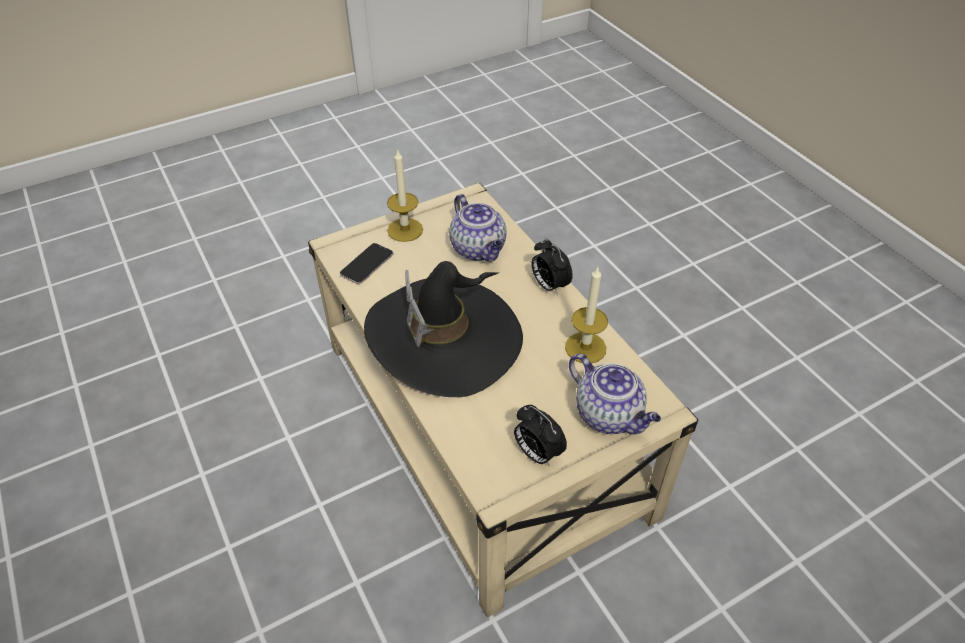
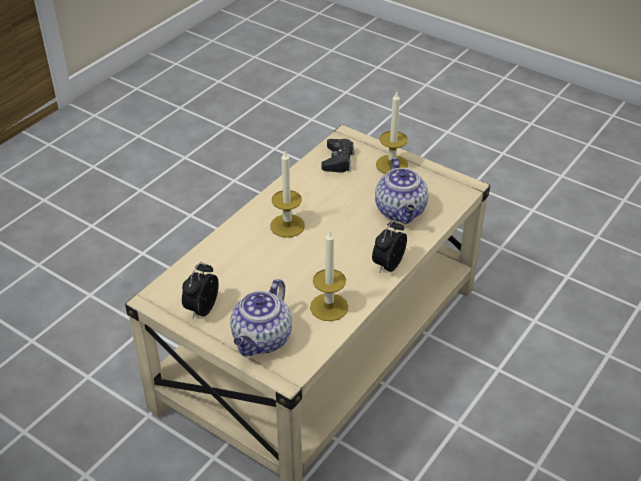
camera: 65 degrees right, 5 degrees down
(367, 264) = (338, 160): phone -> black game controller
(444, 338) = (287, 226): black hat -> candle
(479, 249) = (401, 212): teapot -> teapot turned 45 degrees counterclockwise

